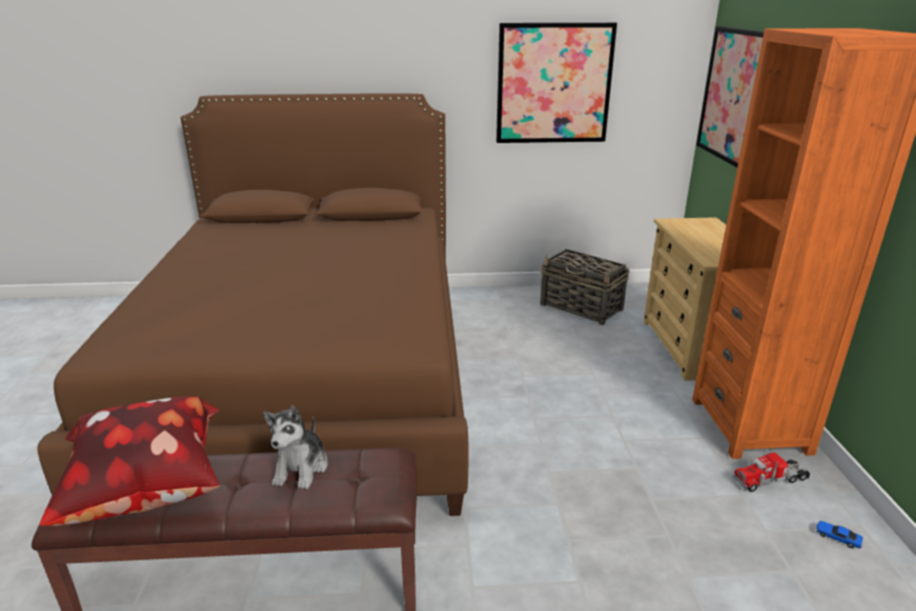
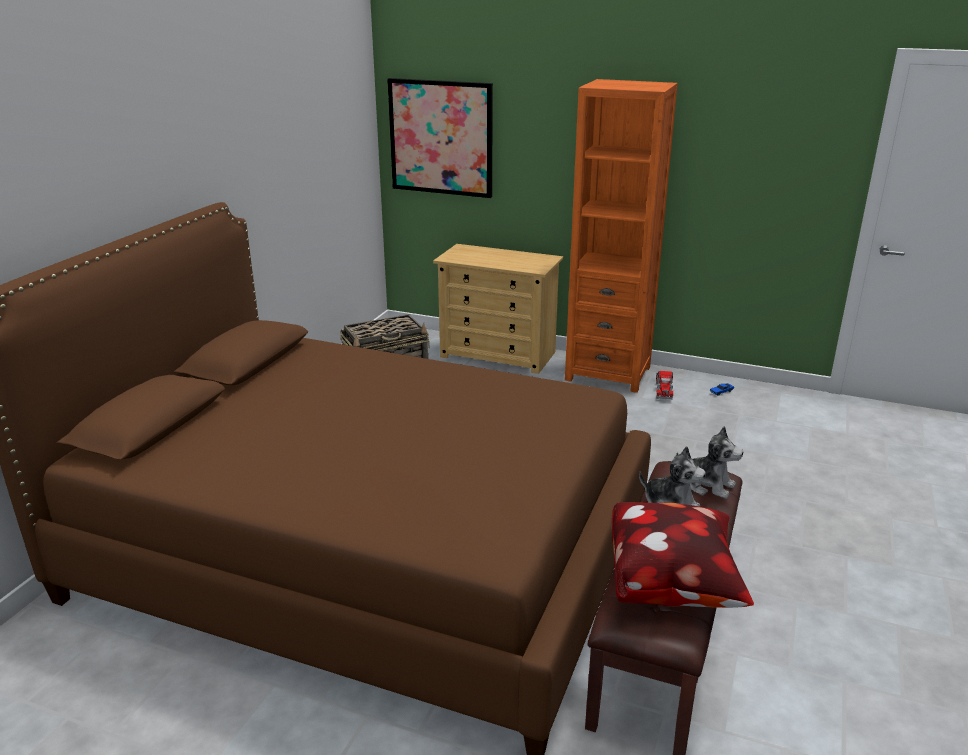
camera: 65 degrees left, 0 degrees up
(360, 489) = (707, 485): none -> plush toy
(553, 84) = (298, 159): picture -> none

